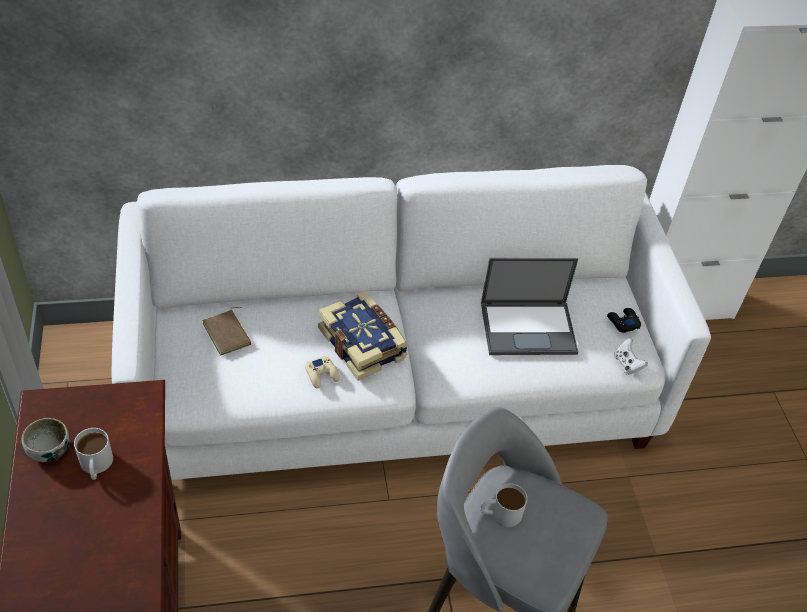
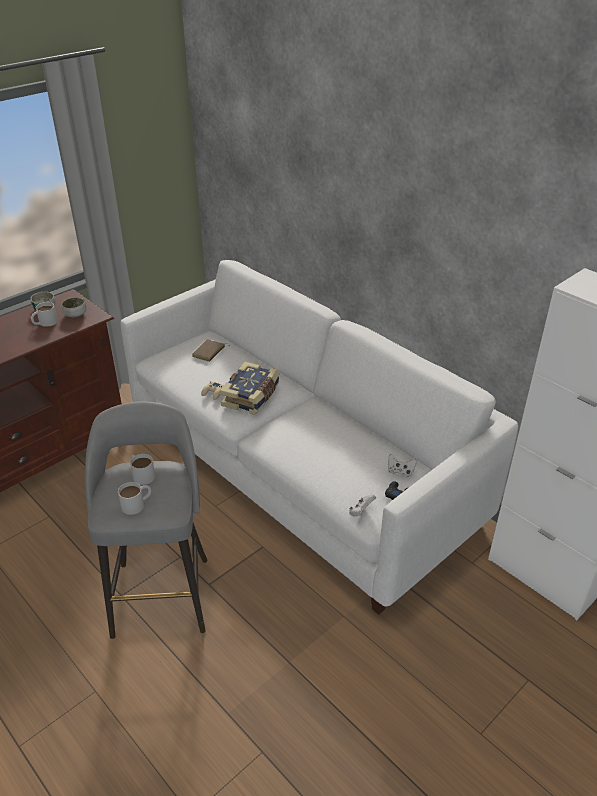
camera: 60 degrees right, 10 degrees down
(110, 419) = (75, 314): none -> bowl
(529, 327) = (339, 453): laptop -> none
(552, 542) = (137, 504): none -> white mug
(592, 300) = (400, 471): none -> white game controller

